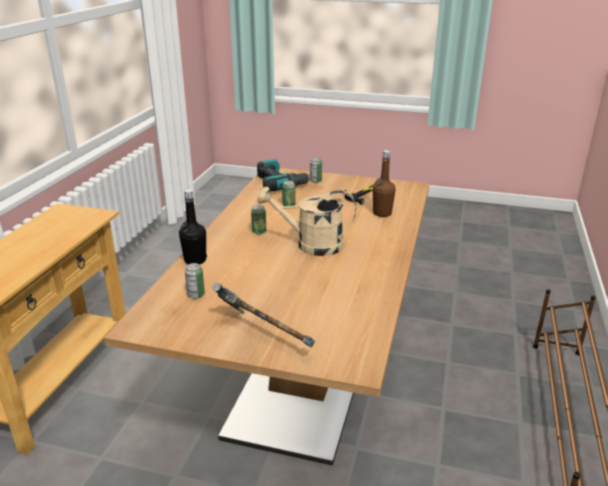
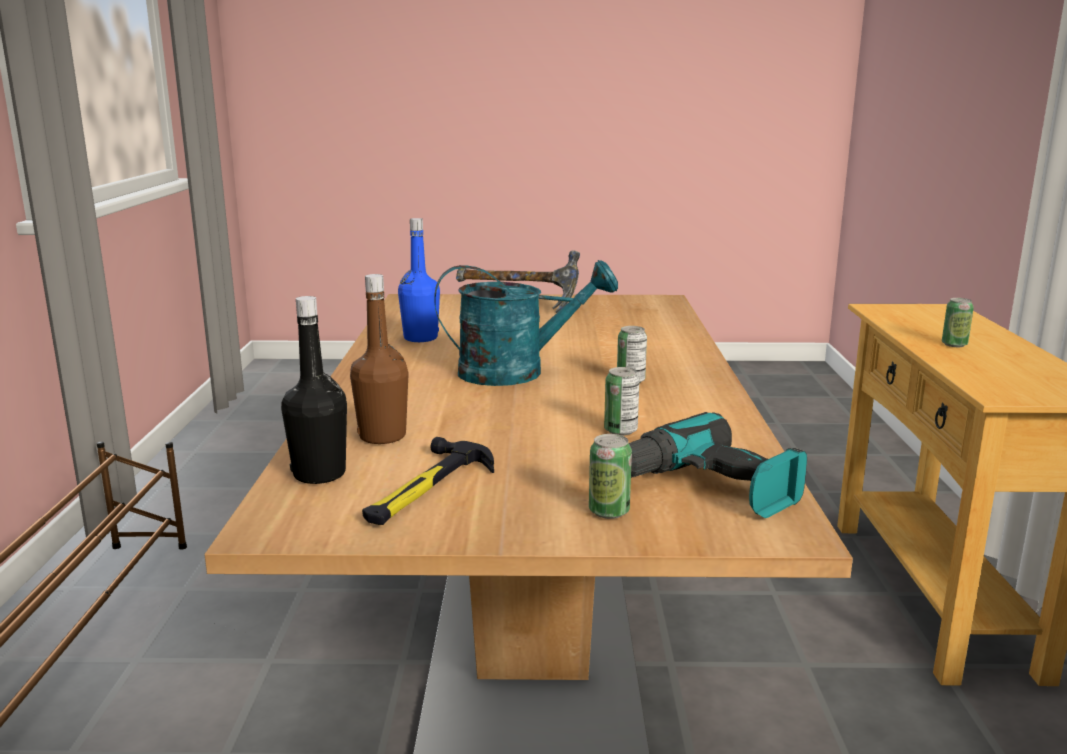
camera: 165 degrees right, 10 degrees down
(195, 260) = (684, 342): black bottle -> black bottle (319, 474)
(196, 294) = (632, 319): can -> can (954, 344)
(311, 245) = (517, 372): beige watering can -> turquoise watering can
(357, 288) = (420, 338): none -> blue bottle

